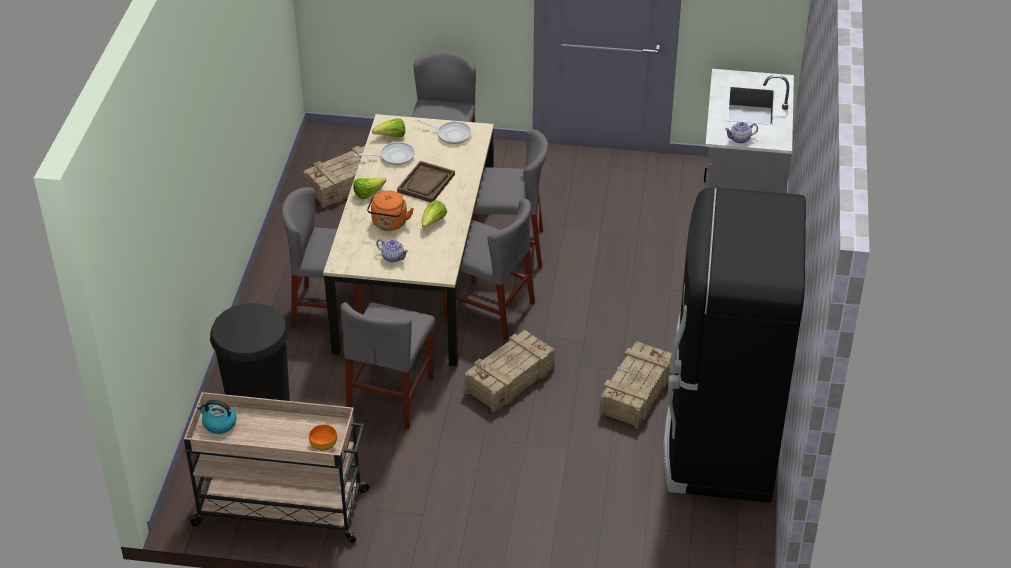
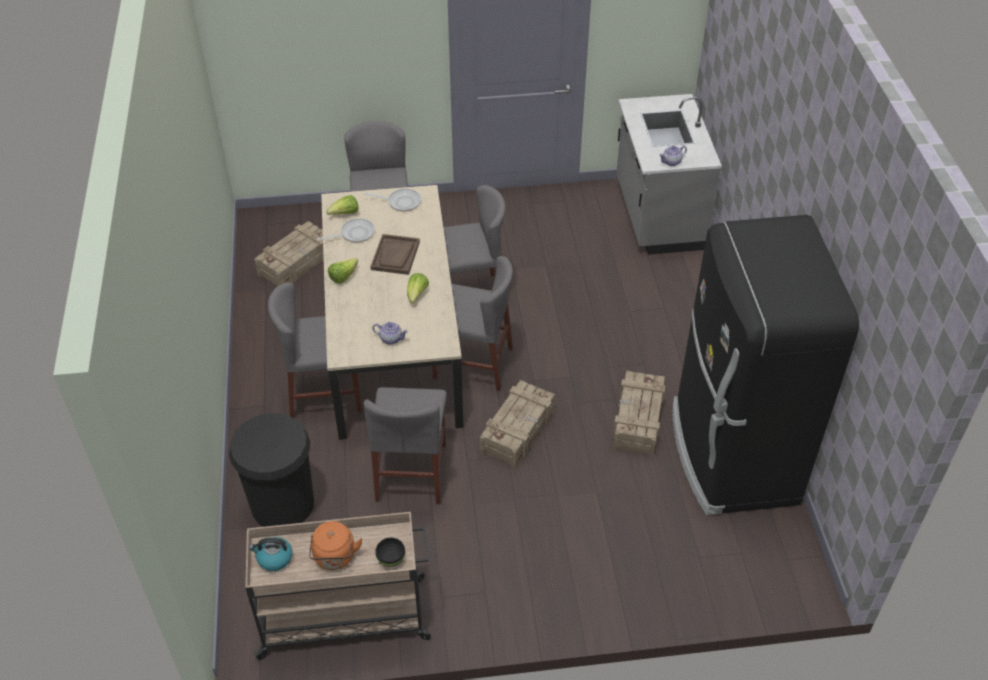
camera: 15 degrees left, 5 degrees up
(324, 445) = (391, 559): orange bowl -> black bowl
(389, 224) = (375, 304): orange kettle -> orange kettle (335, 558)

